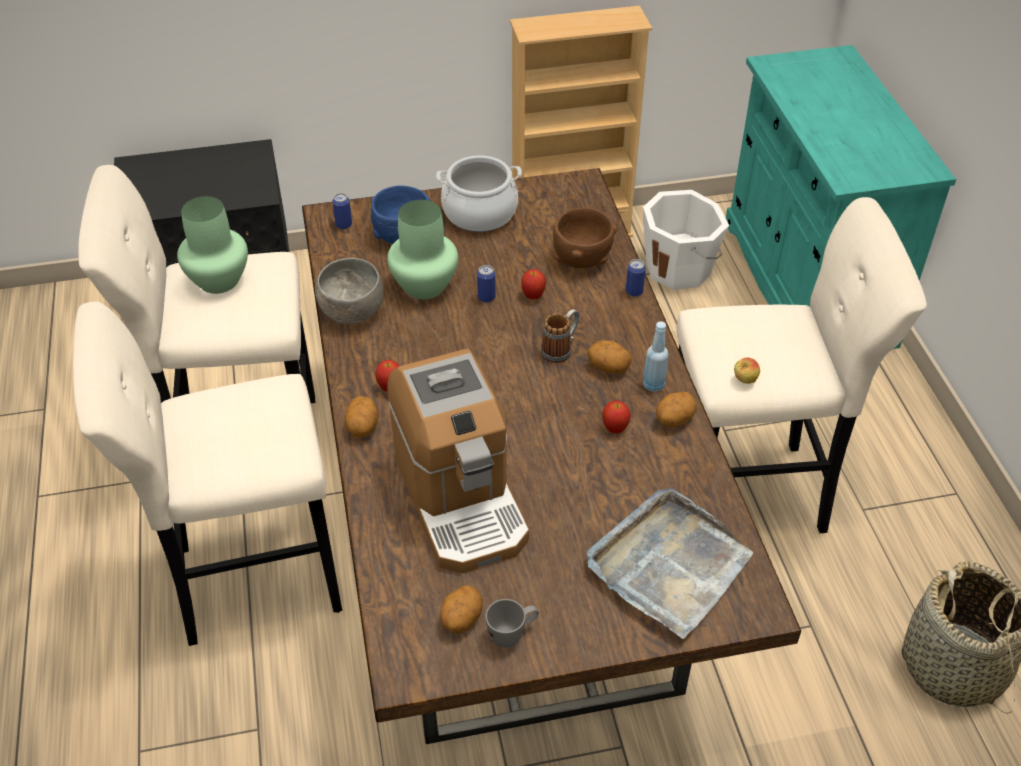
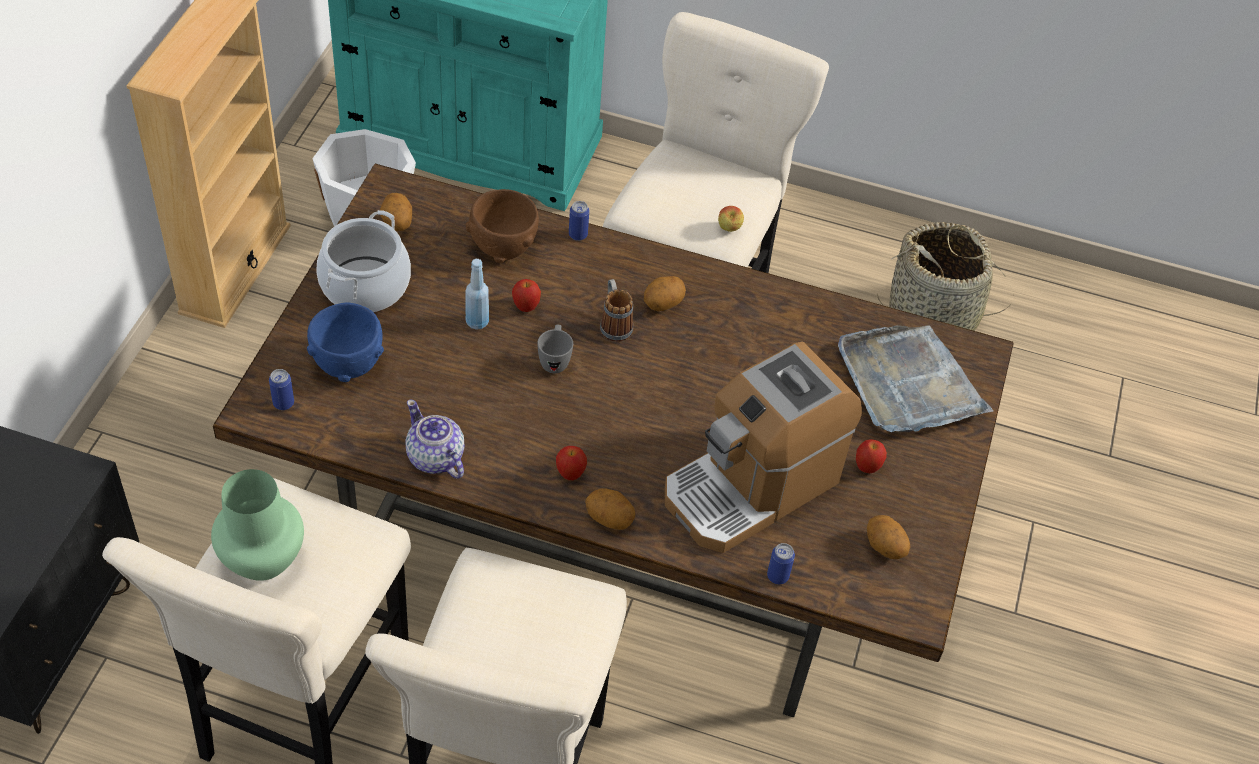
camera: 65 degrees left, 5 degrees up
(351, 313) = (435, 458): grey bowl -> teapot
(423, 286) = (442, 382): green vase -> none
(461, 500) = (751, 486): coffee machine -> coffee machine turned 135 degrees clockwise
(486, 297) = (499, 342): can -> can (777, 576)
(512, 634) = (919, 520): grey mug -> grey mug (555, 360)
(615, 429) = (739, 339): apple -> apple (867, 467)
(653, 385) = (705, 286): blue bottle -> blue bottle (477, 322)
(674, 420) = (756, 295): potato -> potato (396, 223)

